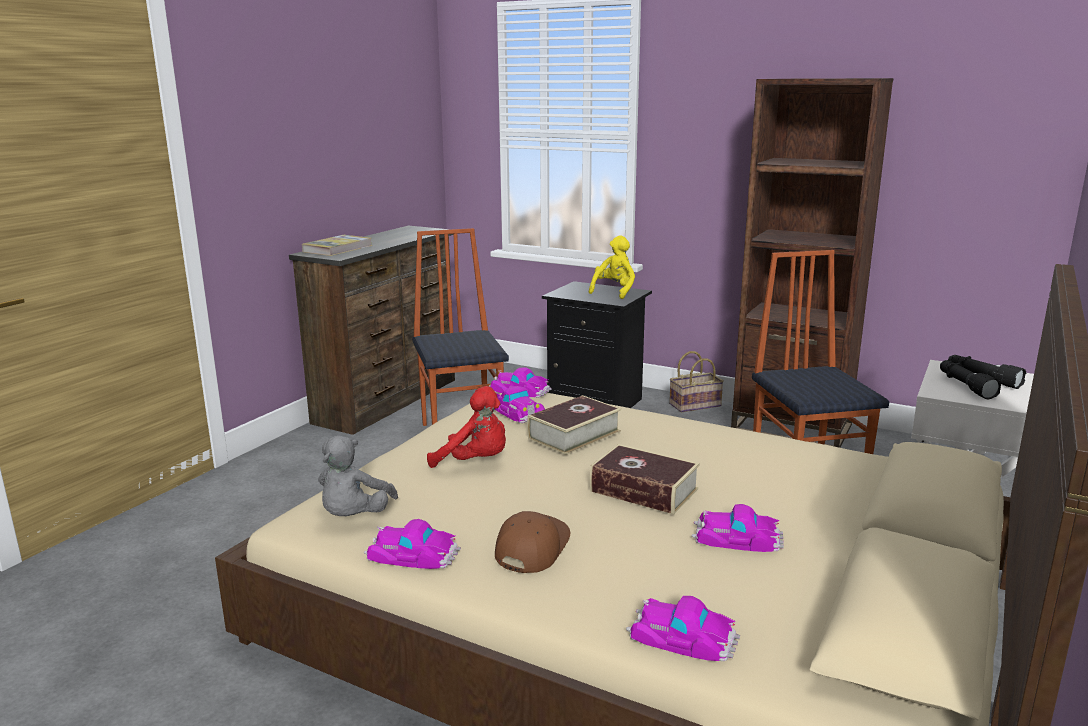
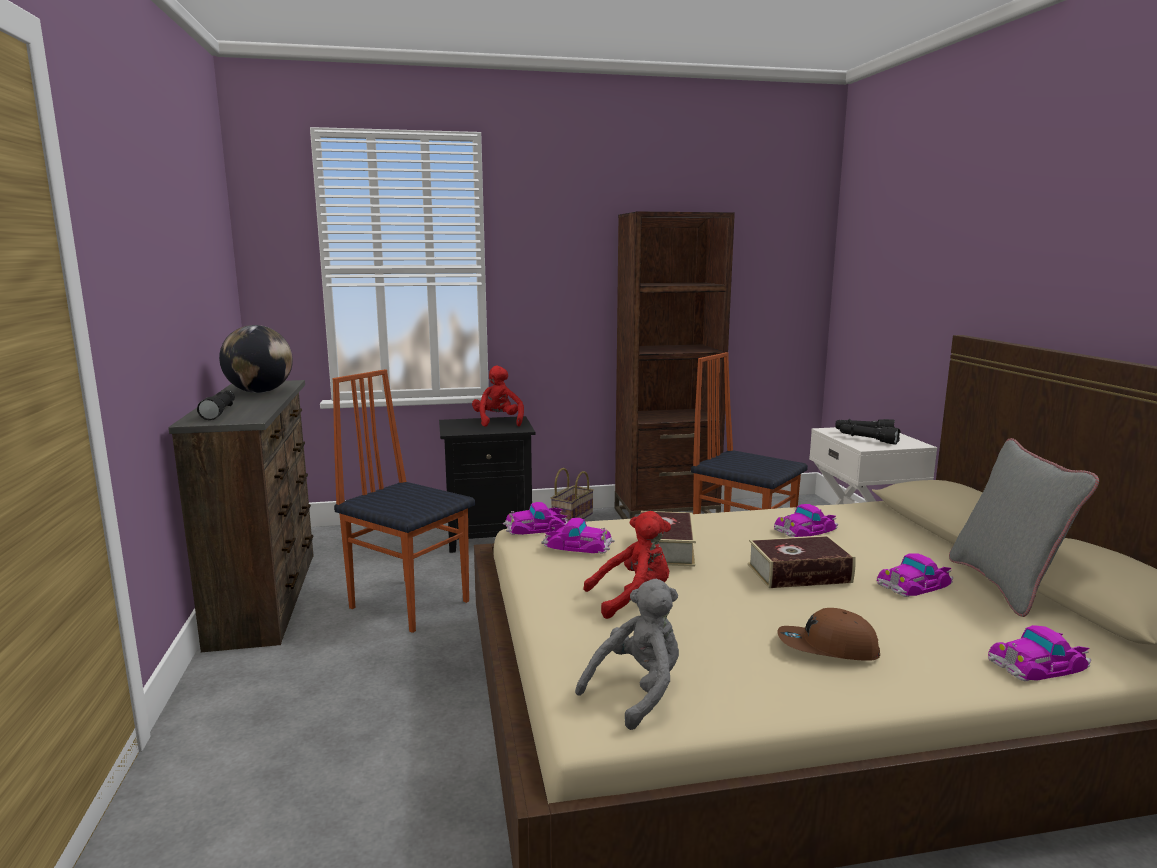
camera: 40 degrees left, 5 degrees down
(337, 248) = (220, 412): book -> black flashlight
(354, 517) = (637, 692): grey plush toy -> grey plush toy turned 105 degrees counterclockwise
(400, 236) = (260, 392): none -> globe
(412, 554) = (761, 699): toy car -> toy car (806, 529)
(531, 547) = (826, 648): brown cap -> brown cap turned 60 degrees counterclockwise
(614, 291) = (498, 422): yellow plush toy -> red plush toy
(833, 576) = (1006, 586): none -> grey pillow

